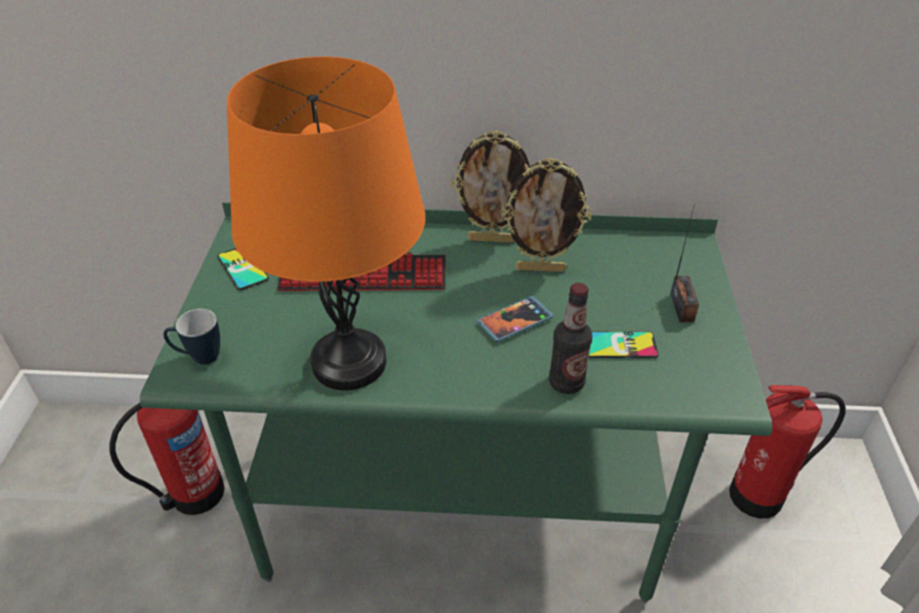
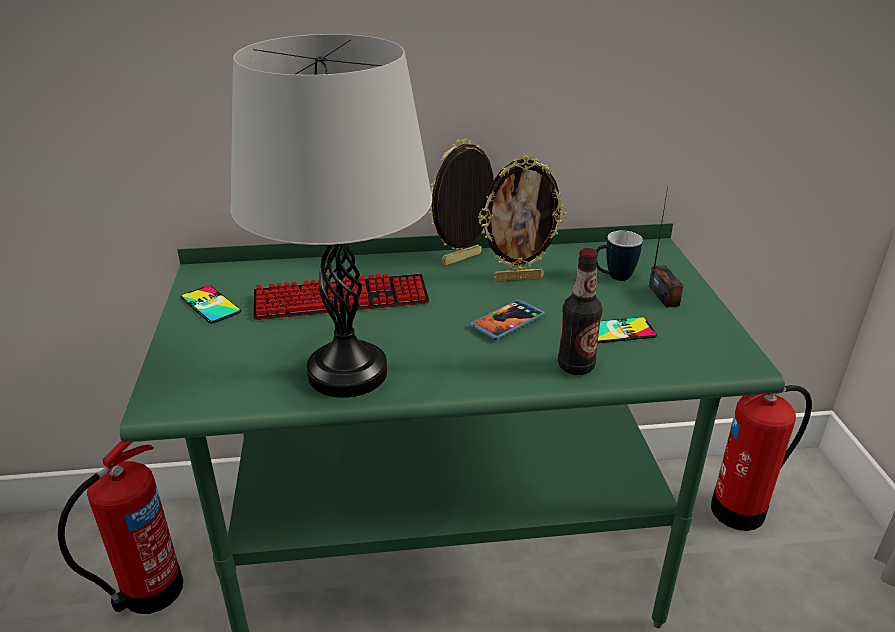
camera: 10 degrees left, 10 degrees down
(199, 357) = (181, 386): mug -> mug (613, 277)
(349, 362) = (348, 373): orange table lamp -> grey table lamp
(492, 239) = (462, 260): picture frame -> picture frame turned 150 degrees clockwise

